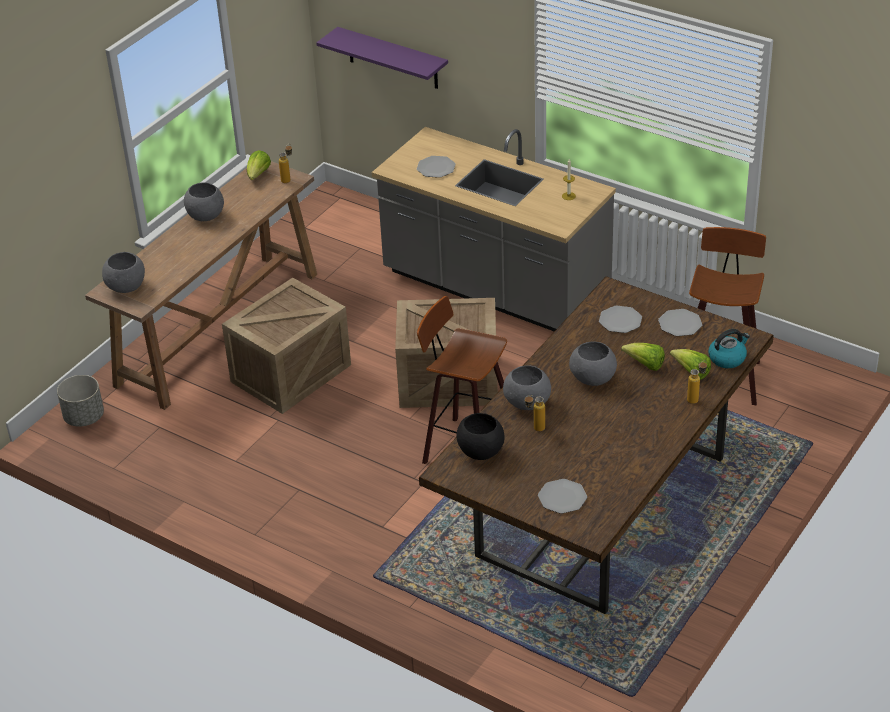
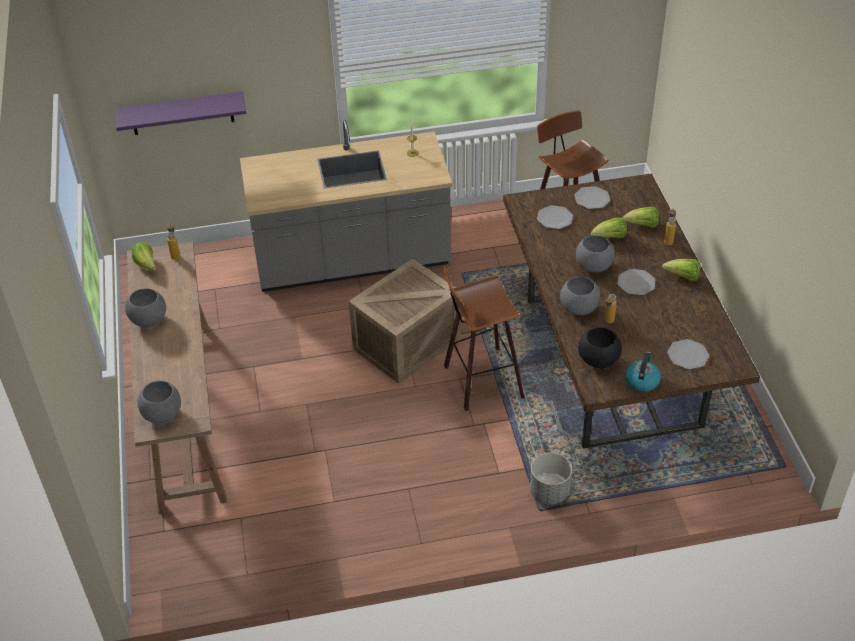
camera: 45 degrees left, 5 degrees up
(84, 417) = (167, 553): grey planter -> grey planter (549, 492)
(291, 372) = (286, 409): crate -> none
(436, 168) = (292, 183): plate -> plate (636, 283)
(659, 436) = (683, 277): none -> lettuce
(727, 358) = (649, 204): kettle -> kettle (642, 380)

